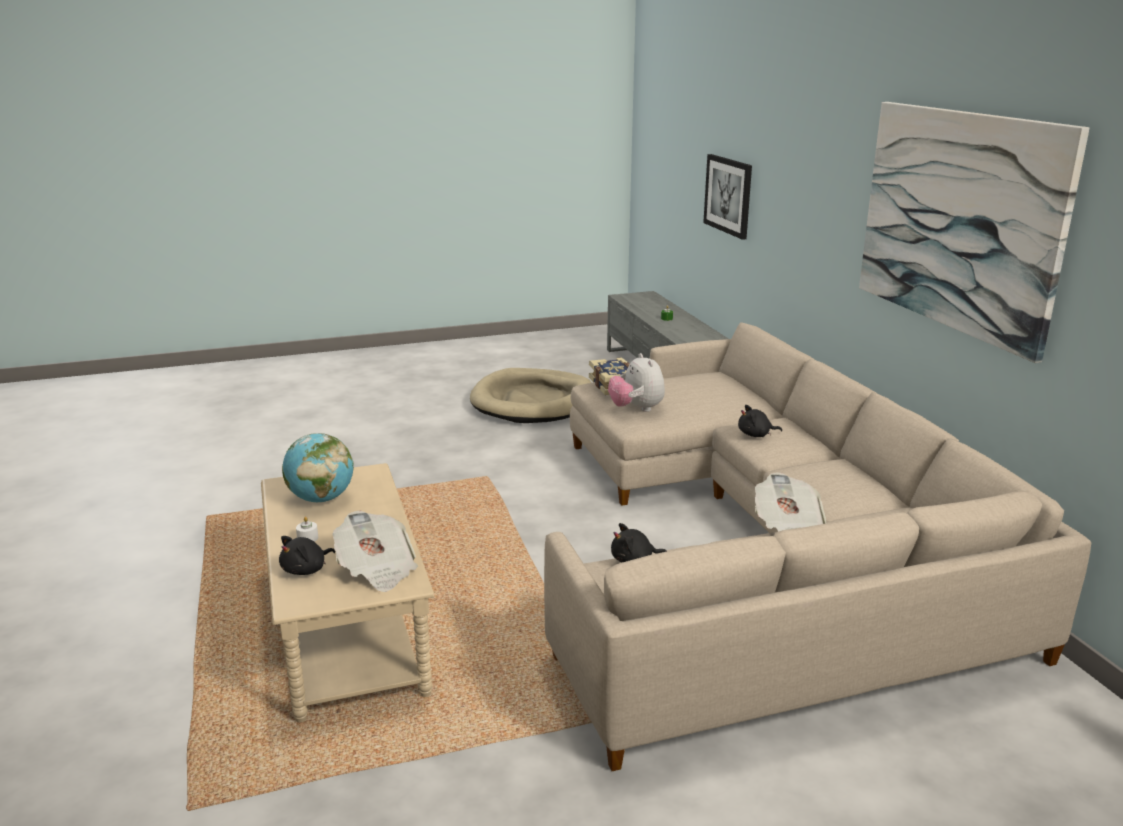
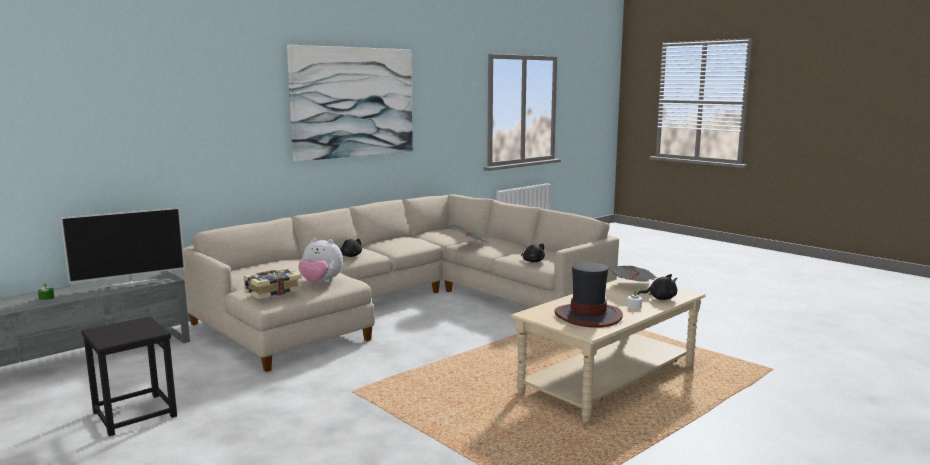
camera: 115 degrees left, 10 degrees down
(321, 499) = (588, 316): globe -> hat
(533, 401) = (134, 414): beige dog bed -> black stool
(636, 409) = (321, 283): plush toy -> plush toy turned 60 degrees clockwise
(695, 339) = (129, 283): none -> television
(728, 195) = (77, 146): picture -> none

